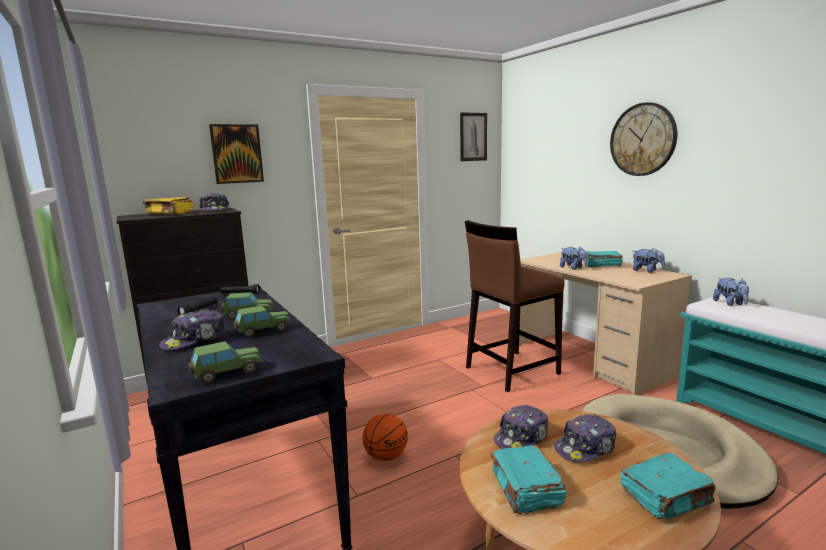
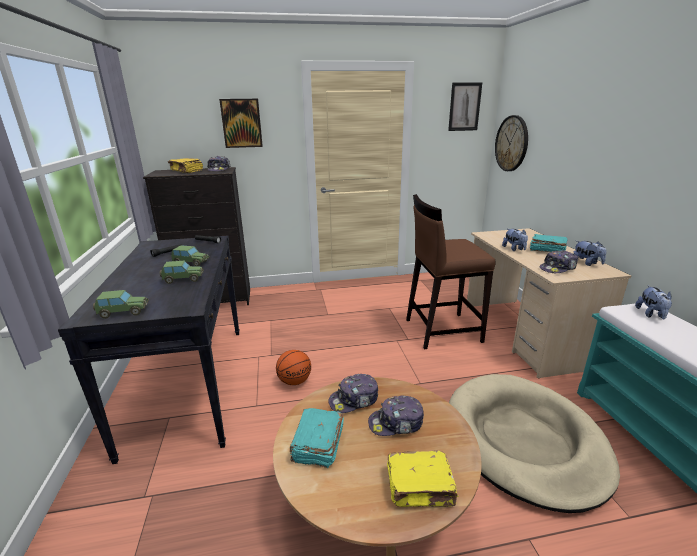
camera: 20 degrees right, 10 degrees up
(195, 340) = (137, 279): cap -> cap (558, 268)
(642, 139) = (614, 123): wall clock -> wall clock (511, 143)
(666, 498) = (420, 488): turquoise book -> yellow book

